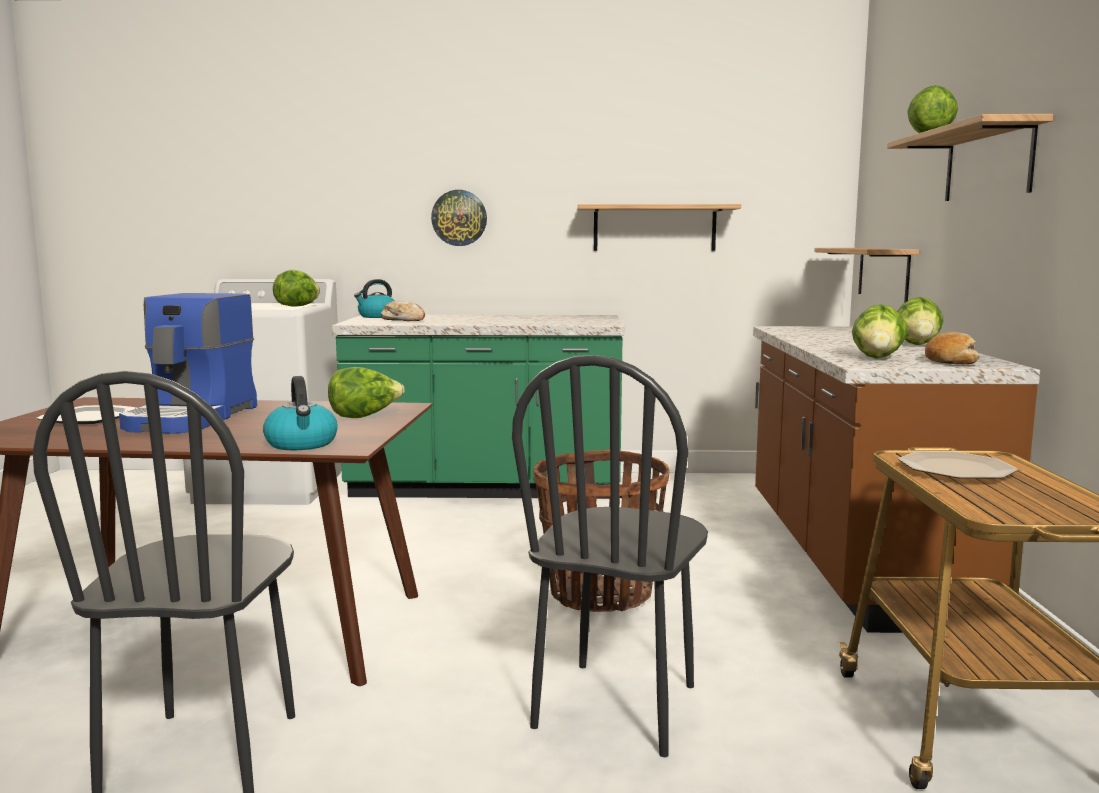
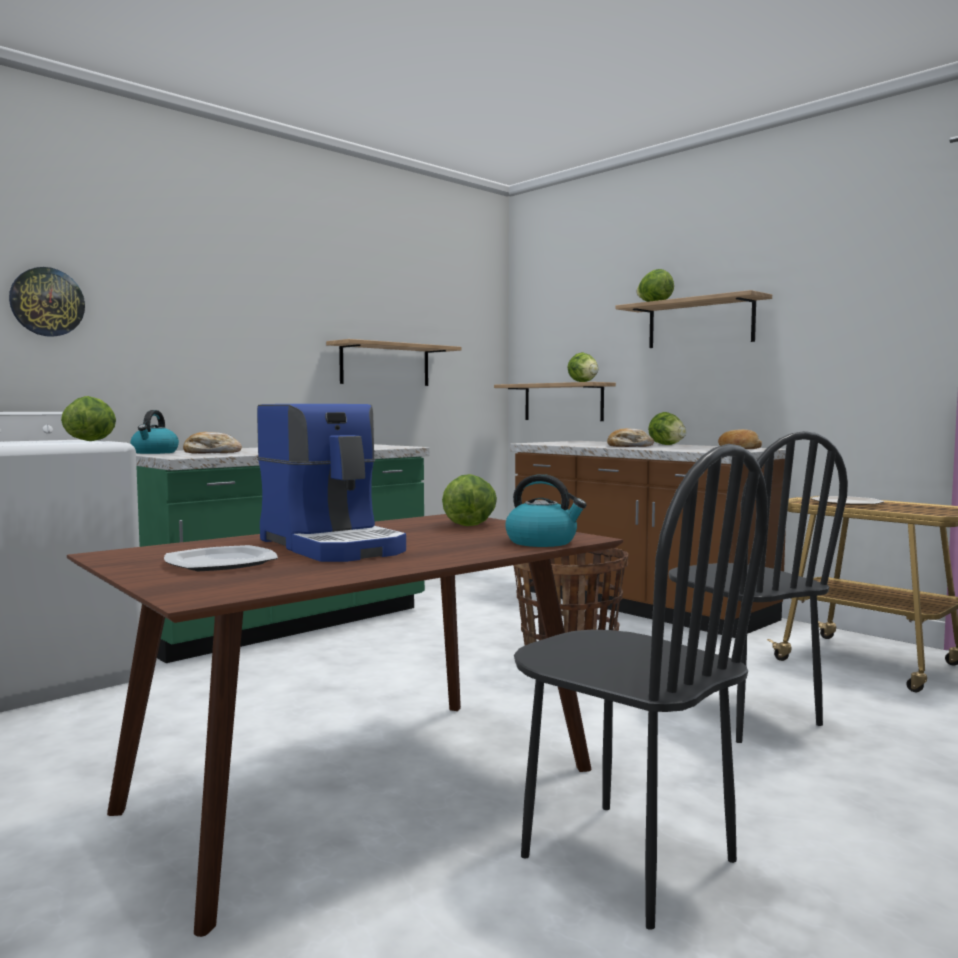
camera: 45 degrees left, 5 degrees down
(459, 218) = (219, 346): wall clock -> wall clock (47, 302)
(834, 343) = (629, 446): none -> bread
(877, 358) = (702, 449): lettuce -> lettuce (583, 382)

